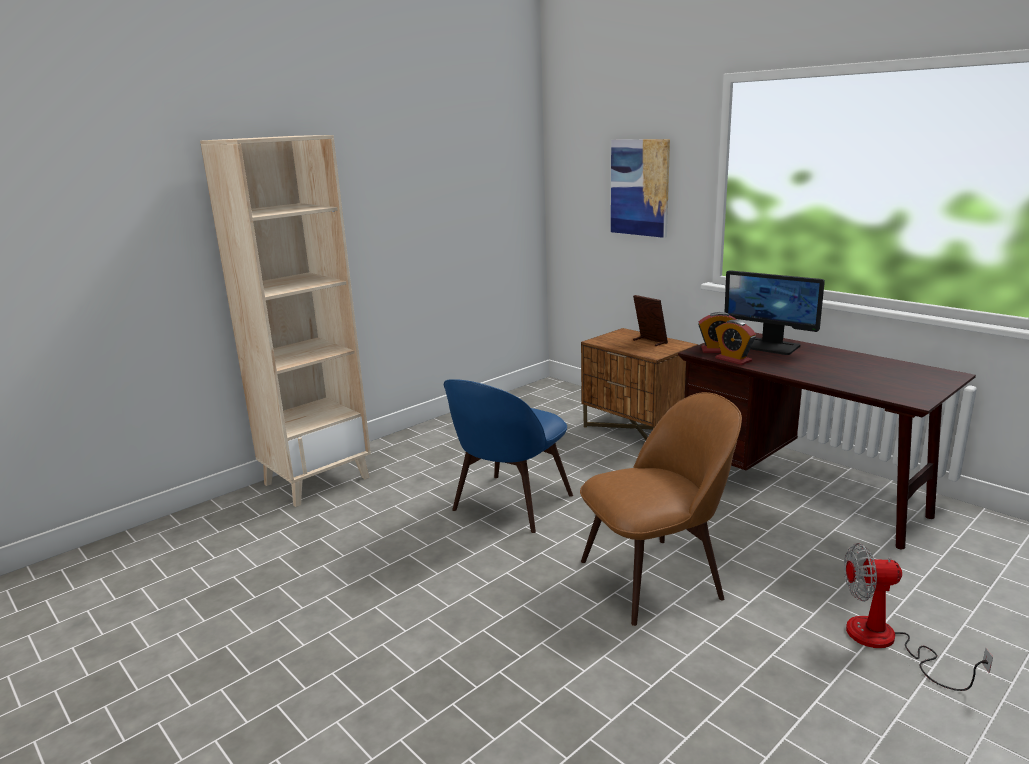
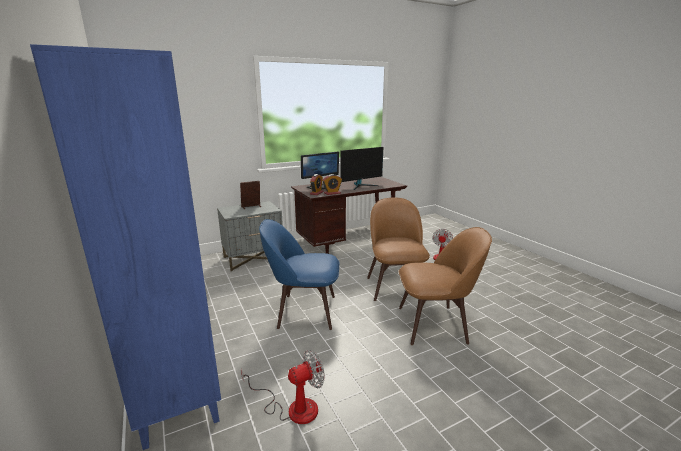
camera: 75 degrees left, 0 degrees up
(315, 542) = (293, 408): none -> fan
(317, 480) = (178, 404): beige bookcase -> blue bookcase
(510, 505) = (304, 311): blue chair -> blue chair turned 135 degrees clockwise
(537, 641) = (435, 324): none -> brown chair
(637, 430) = (254, 259): brown nightstand -> grey nightstand
(640, 187) = (203, 121): picture -> none
(834, 371) = (361, 186): none -> monitor

